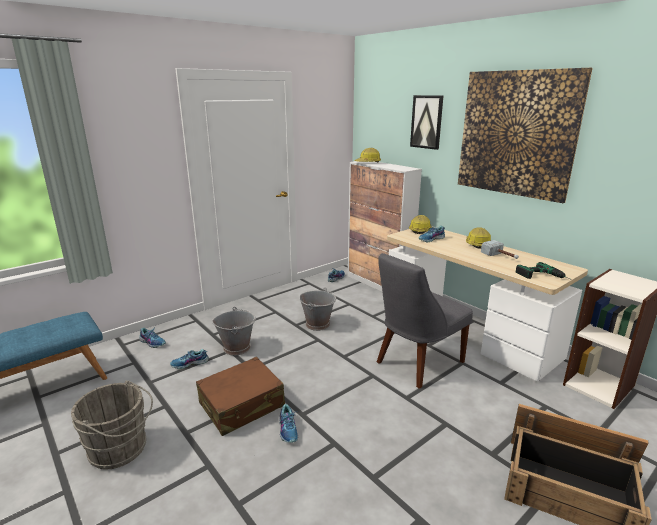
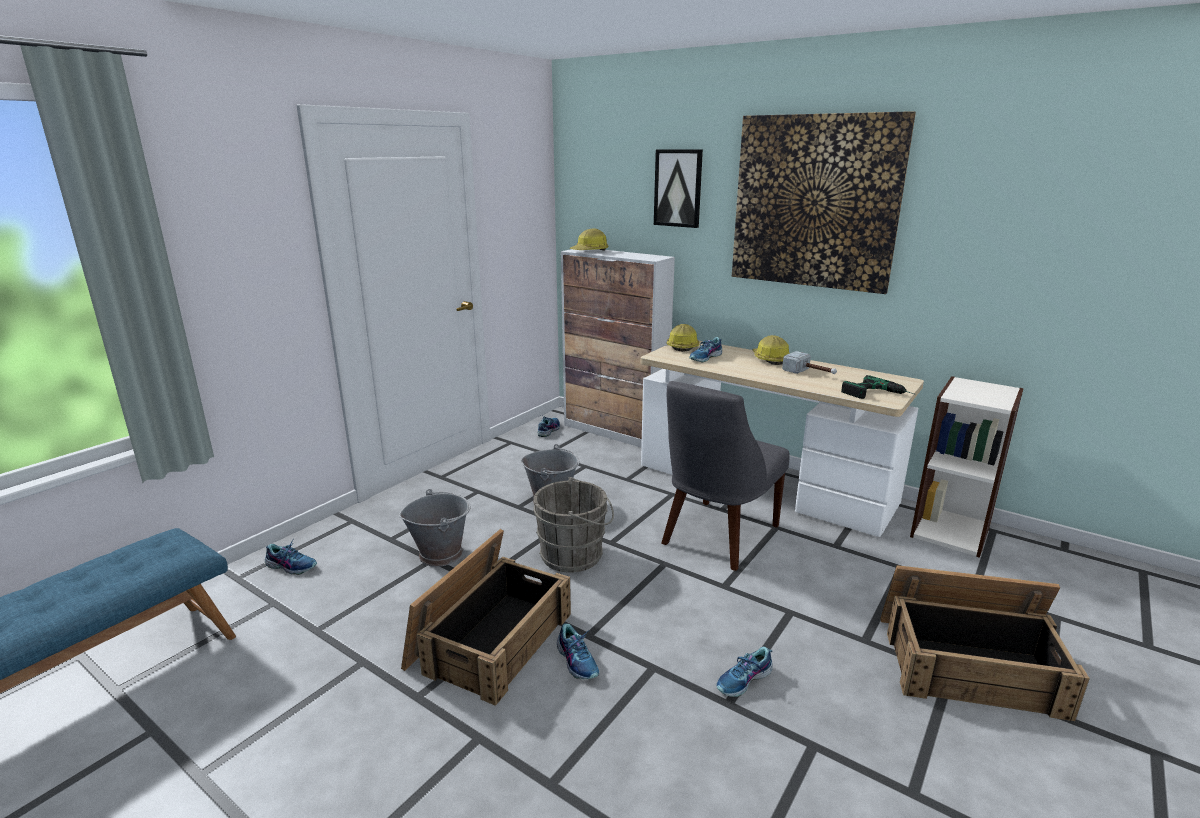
camera: 15 degrees left, 0 degrees up
(121, 449) = (318, 744): grey bucket -> grey bucket (575, 555)
(190, 364) = (373, 590): shoe -> shoe (744, 680)
(242, 405) = (490, 638): brown suitcase -> crate

